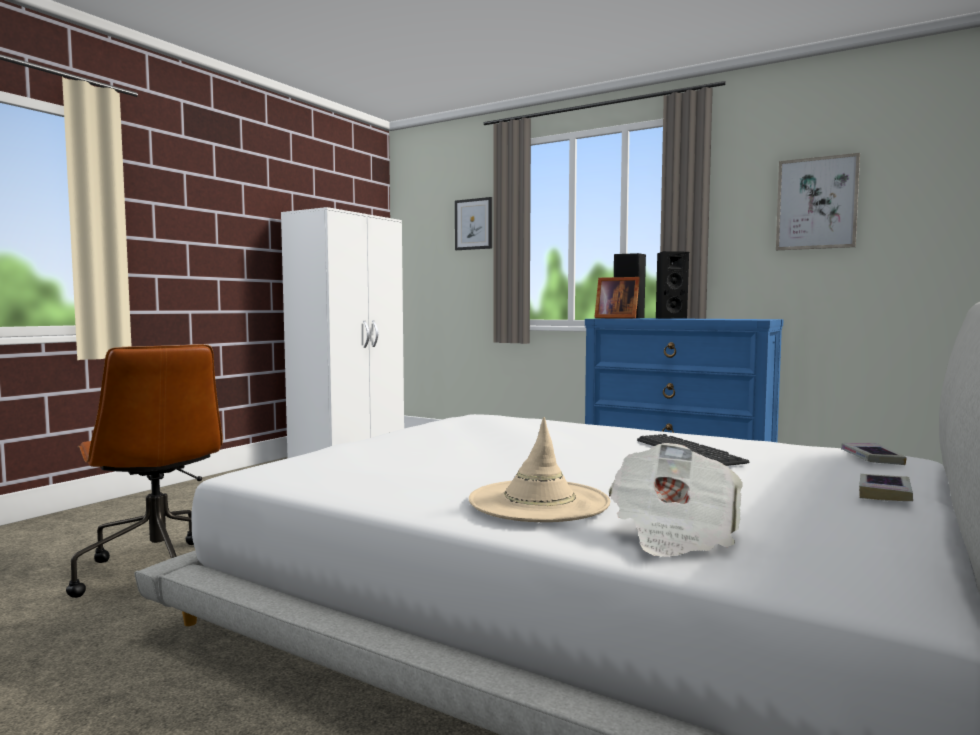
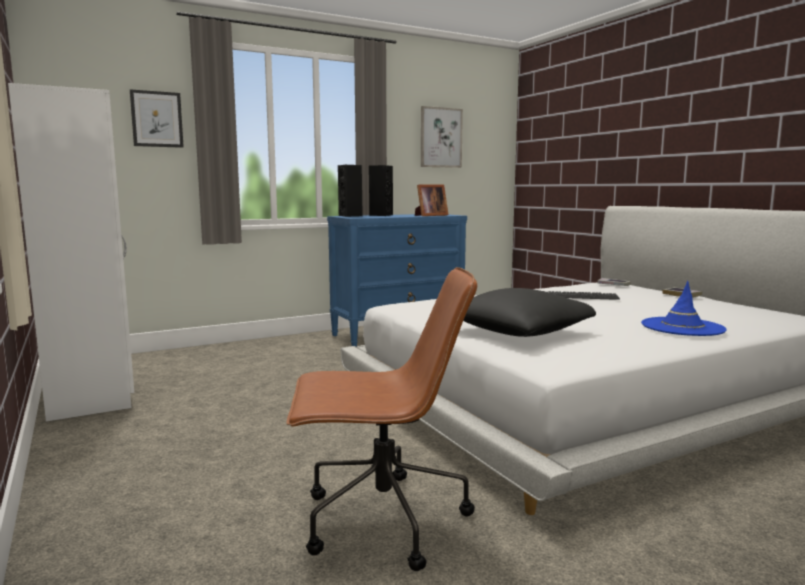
camera: 60 degrees left, 5 degrees up
(398, 451) = (519, 332): none -> black pillow
(538, 501) = (682, 327): beige hat -> blue hat
(615, 318) = (358, 217): picture frame -> picture frame (430, 215)
(673, 534) = (742, 322): newspaper -> none

